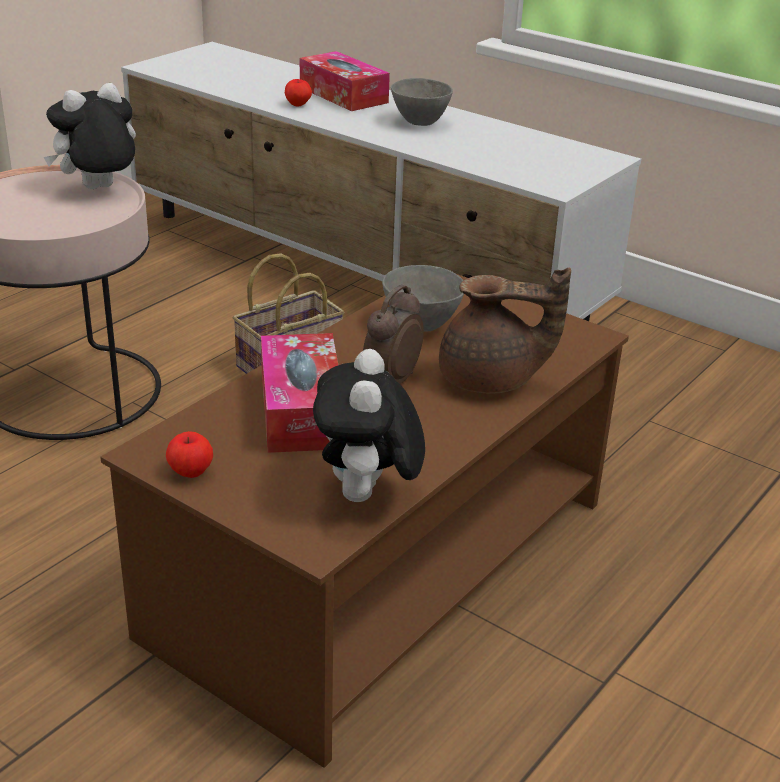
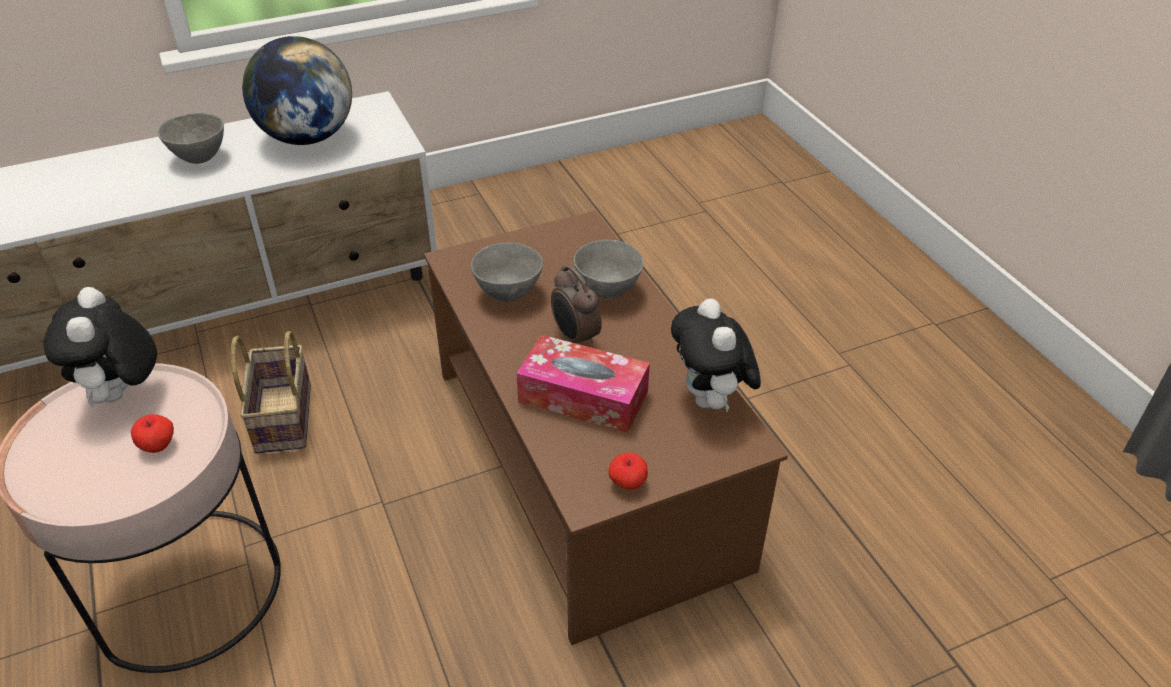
camera: 60 degrees left, 10 degrees up
(298, 104) = (71, 208): apple -> apple (158, 446)
(343, 95) = (83, 175): tissue box -> none
(367, 496) = (711, 401): plush toy -> plush toy turned 45 degrees clockwise
(491, 381) = (608, 291): brown teapot -> grey bowl
(509, 149) = (307, 137): none -> globe

